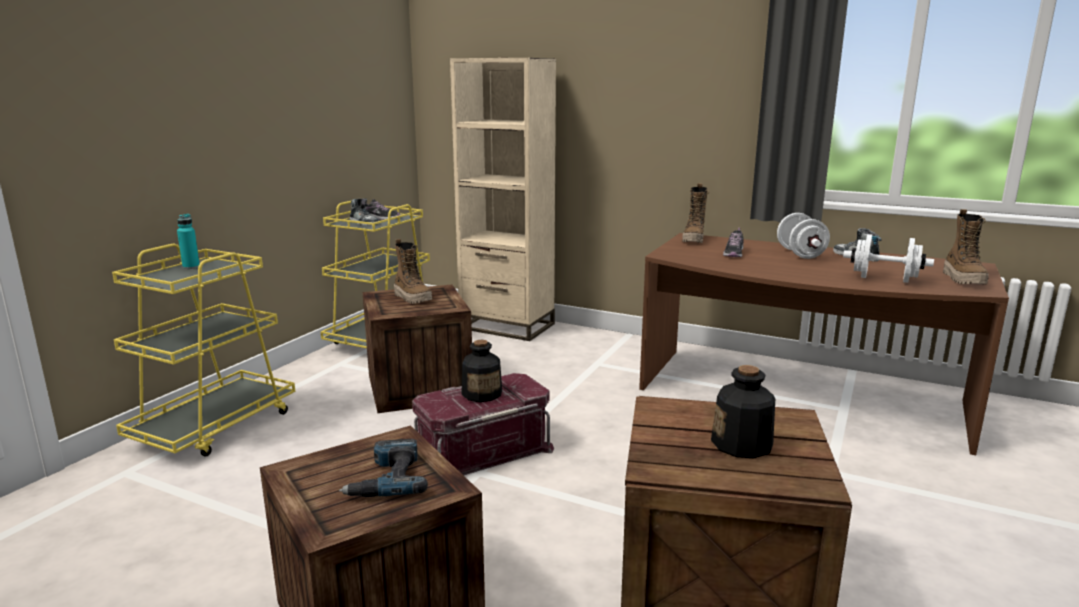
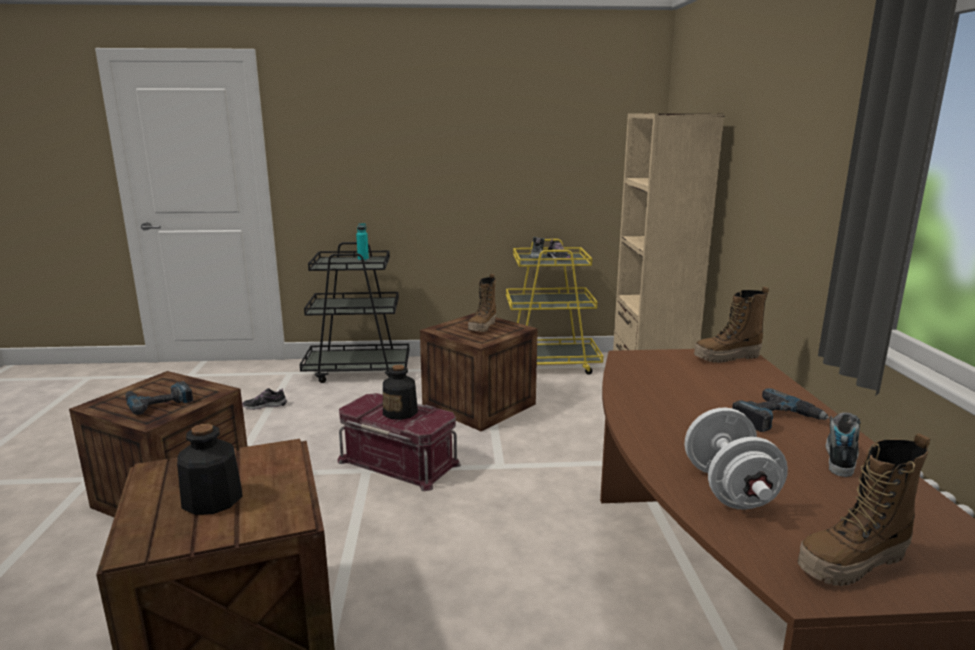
camera: 60 degrees right, 0 degrees up
(215, 426) = (358, 371): yellow cart -> black cart
(733, 253) = (699, 384): shoe -> shoe (265, 406)
(800, 254) = (776, 419): white dumbbell -> power drill

